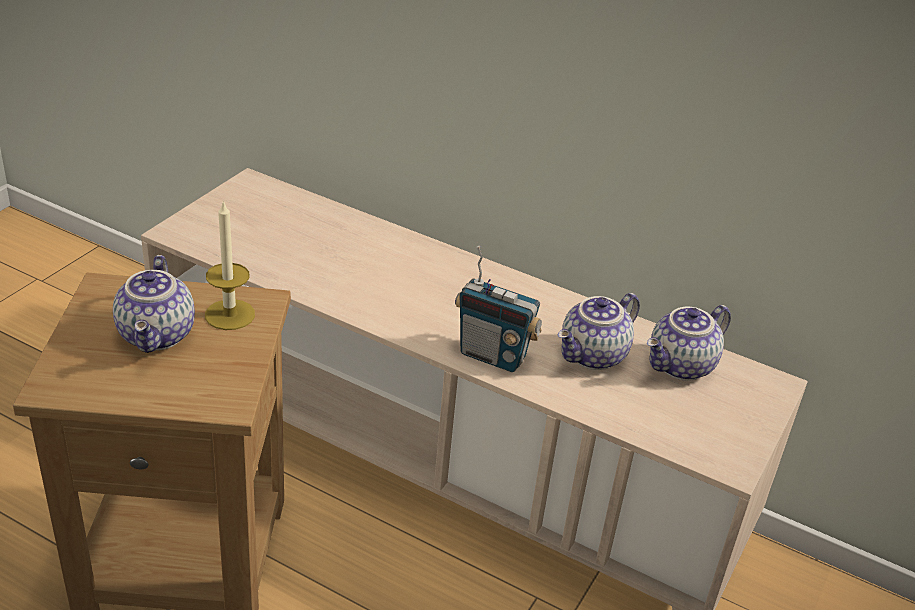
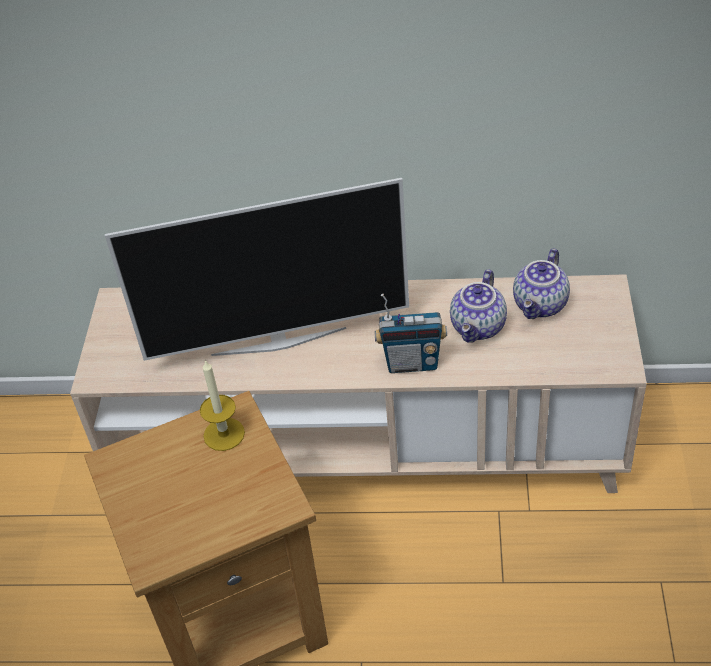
camera: 20 degrees left, 10 degrees up
(158, 335) = (188, 479): teapot -> none
(374, 277) = (278, 340): none -> television

